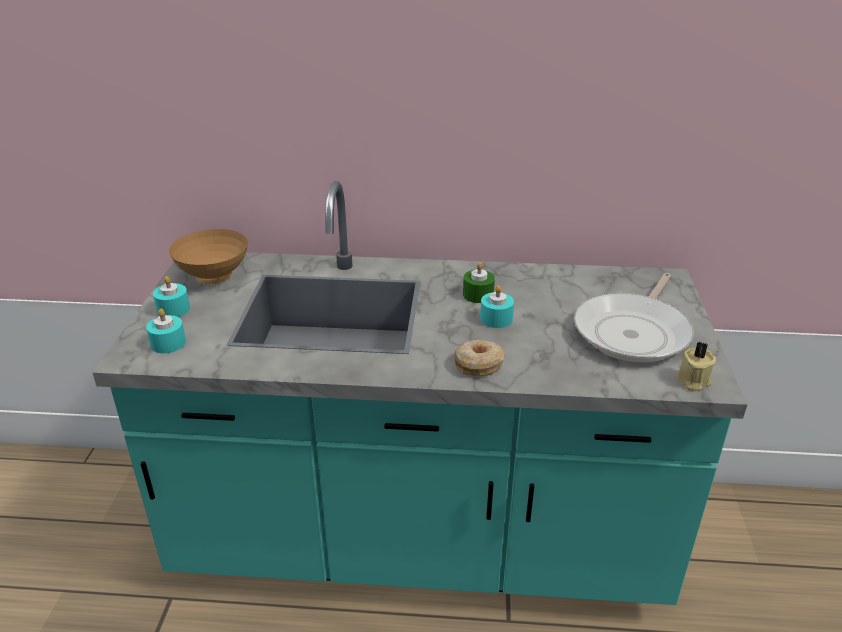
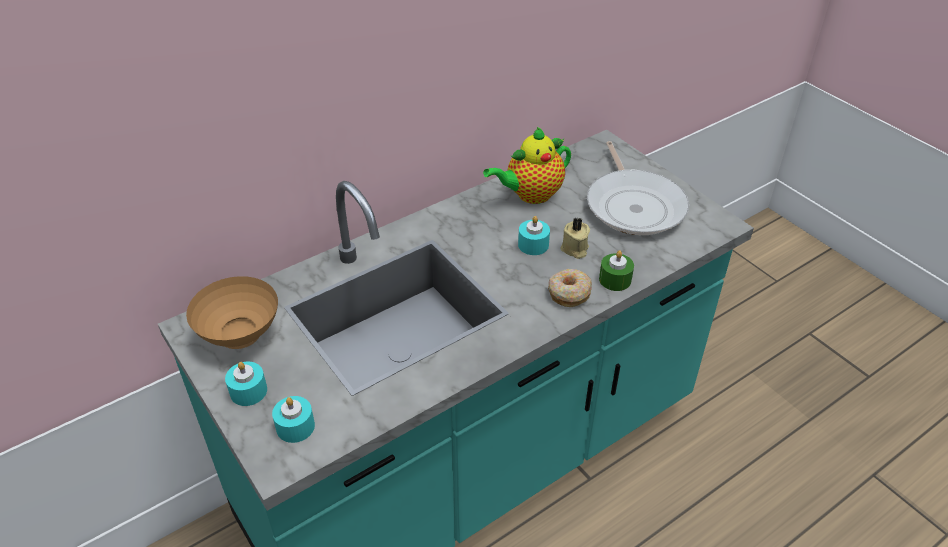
camera: 40 degrees left, 10 degrees up
(478, 294) = (493, 229): green candle -> green candle (615, 279)
(543, 285) = (530, 195): none -> teapot
(692, 381) = (708, 227): beige candle -> beige candle (574, 249)

